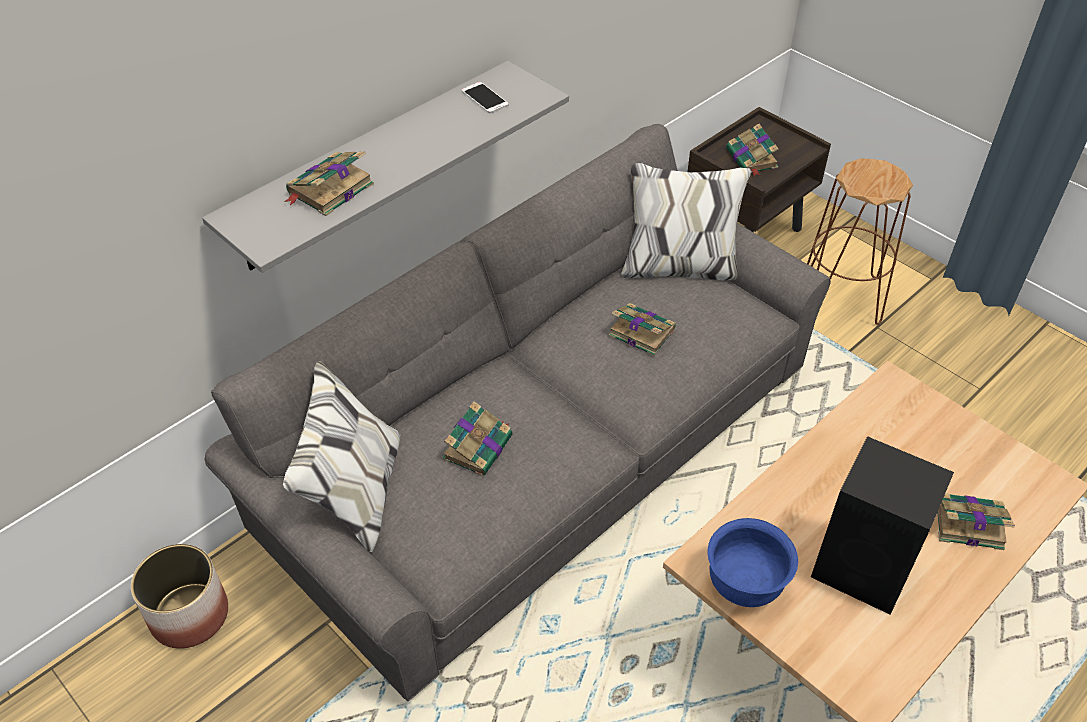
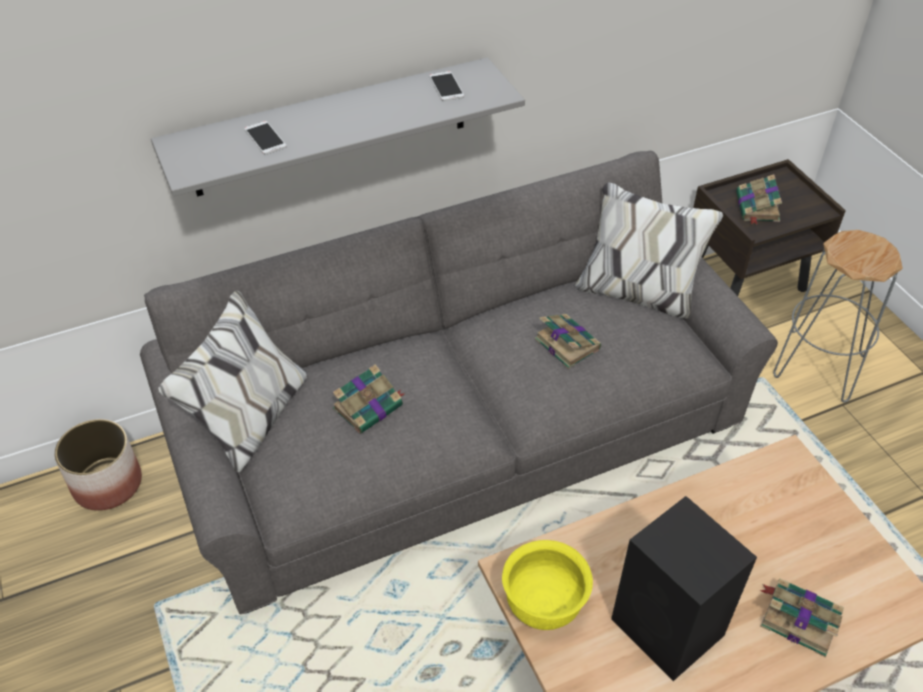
camera: 20 degrees right, 0 degrees up
(329, 190) = (265, 138): book -> phone
(745, 584) = (544, 605): blue bowl -> yellow bowl
(842, 297) = (818, 366): brown stool -> grey stool

